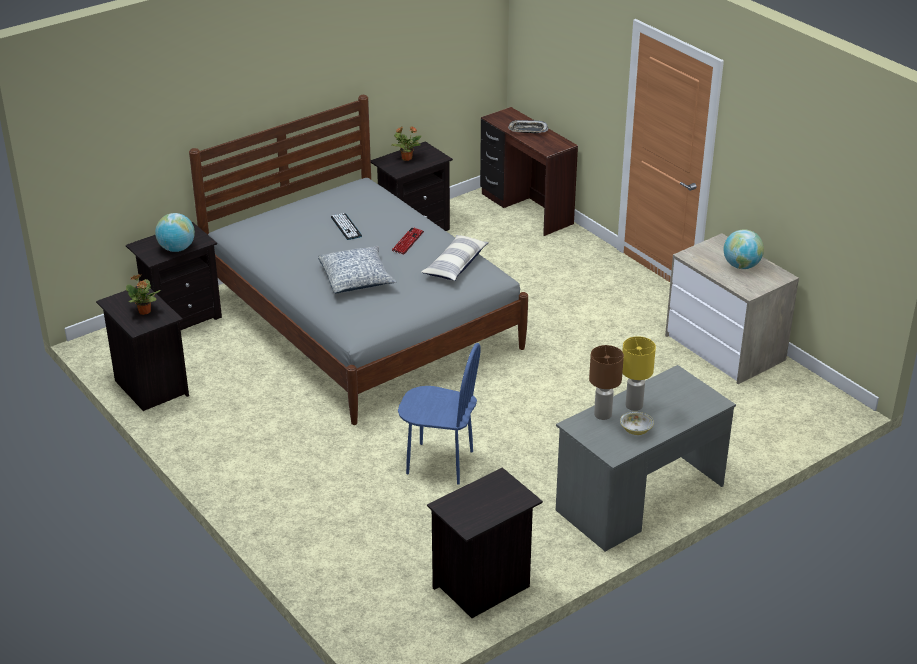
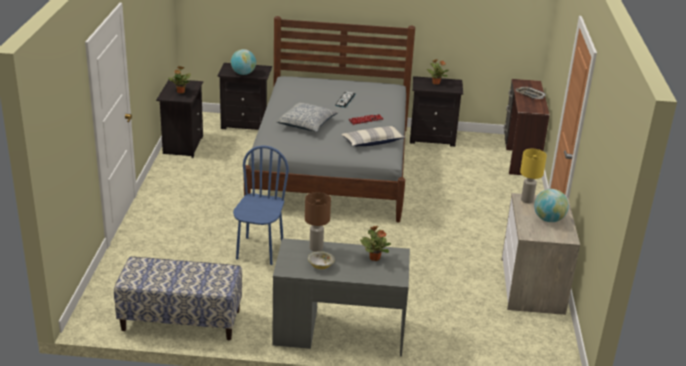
camera: 40 degrees right, 5 degrees down
(439, 463) = (259, 251): blue chair -> blue chair turned 135 degrees counterclockwise
(483, 587) = (181, 320): black nightstand -> bench
(633, 405) = (342, 253): yellow table lamp -> yellow table lamp (527, 200)
(665, 392) = (374, 258): none -> potted plant

